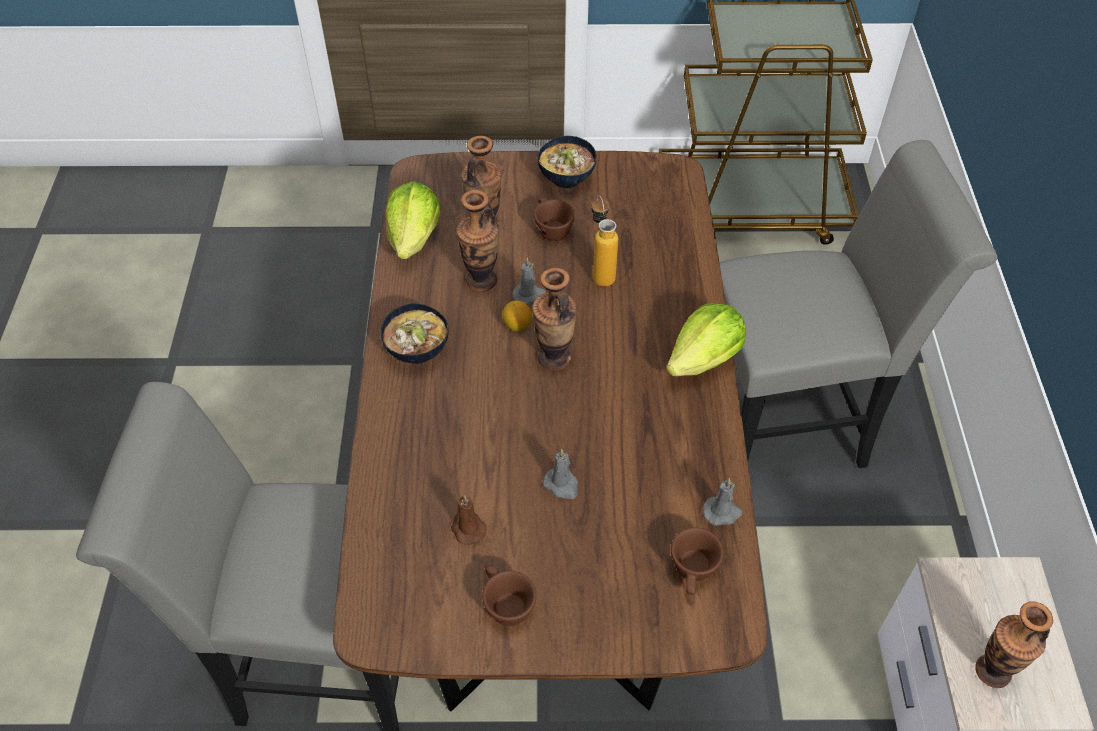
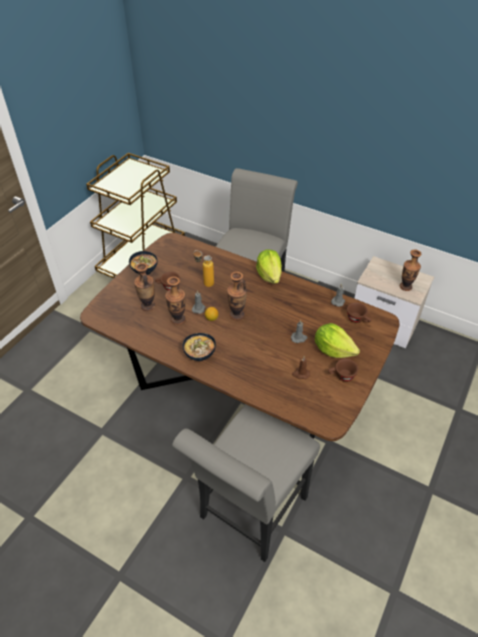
camera: 60 degrees left, 5 degrees down
(414, 238) = (134, 331): lettuce -> lettuce (333, 350)

